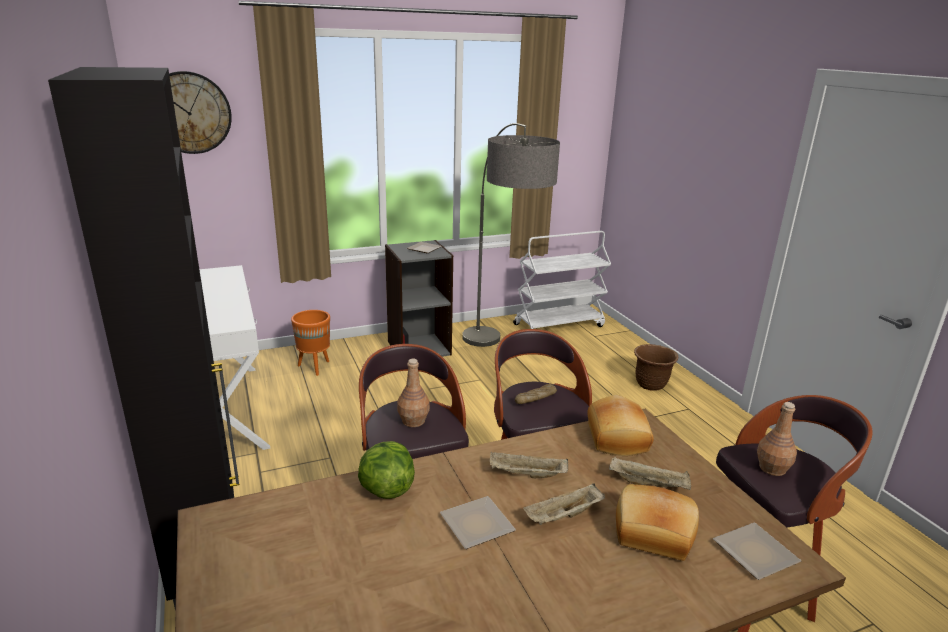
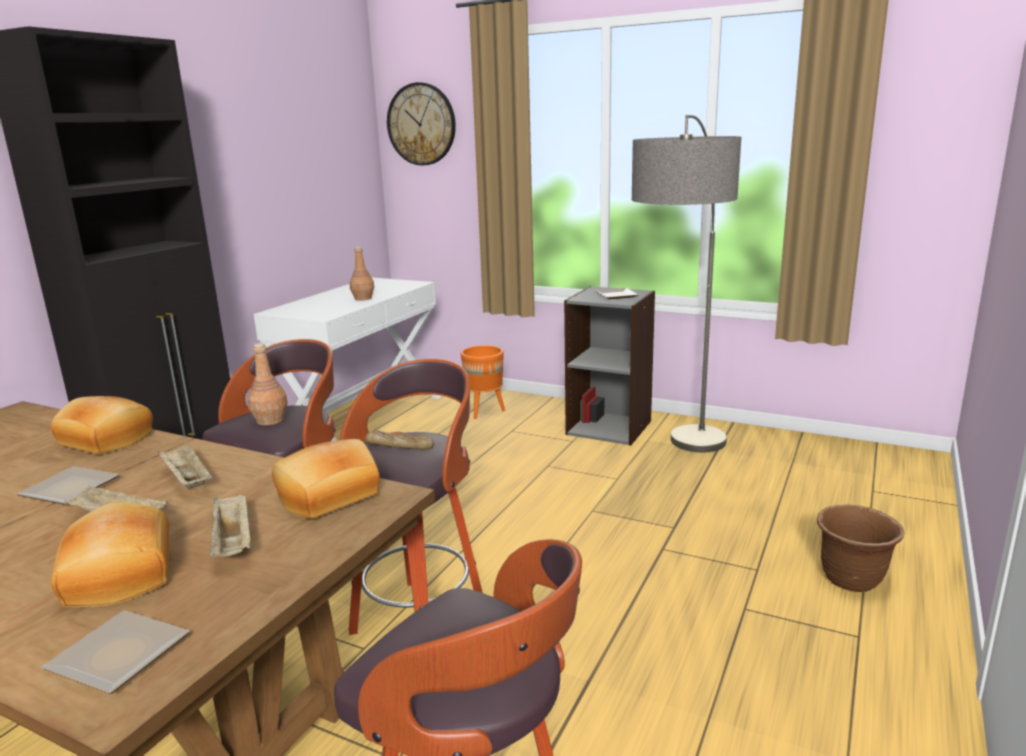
camera: 50 degrees right, 5 degrees down
(386, 489) = (104, 441): lettuce -> bread
(559, 325) = (838, 461): white cart -> none
(772, 468) = (437, 636): brown bottle -> brown bottle (362, 298)

